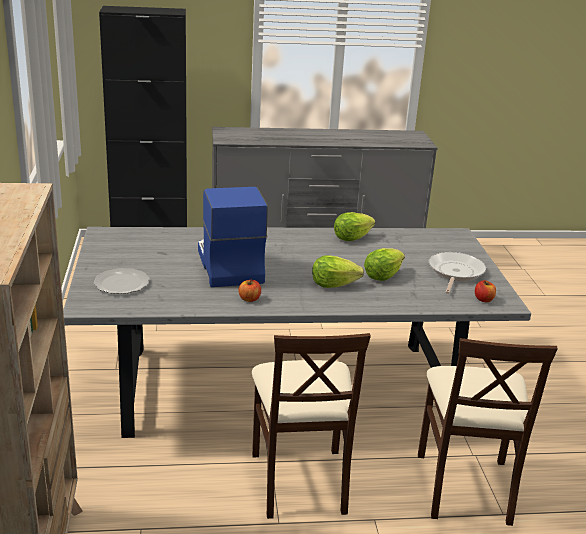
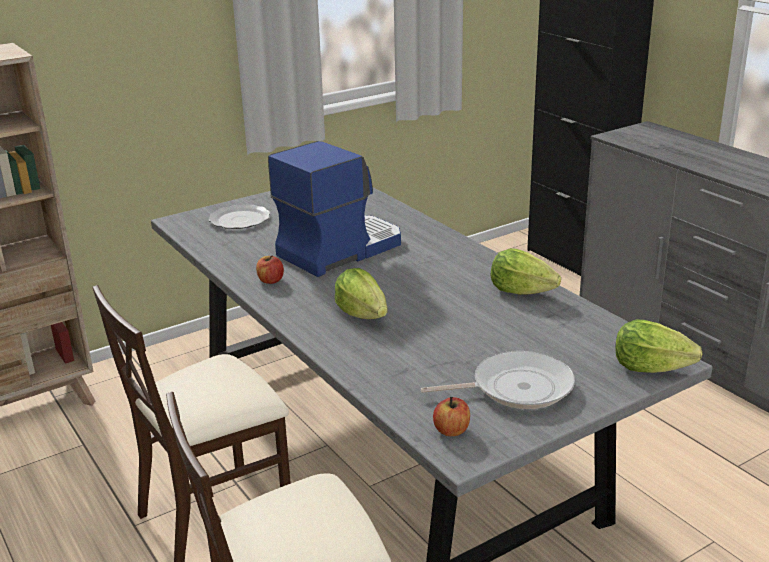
camera: 65 degrees right, 0 degrees up
(382, 276) = (430, 338): lettuce -> lettuce (650, 368)

